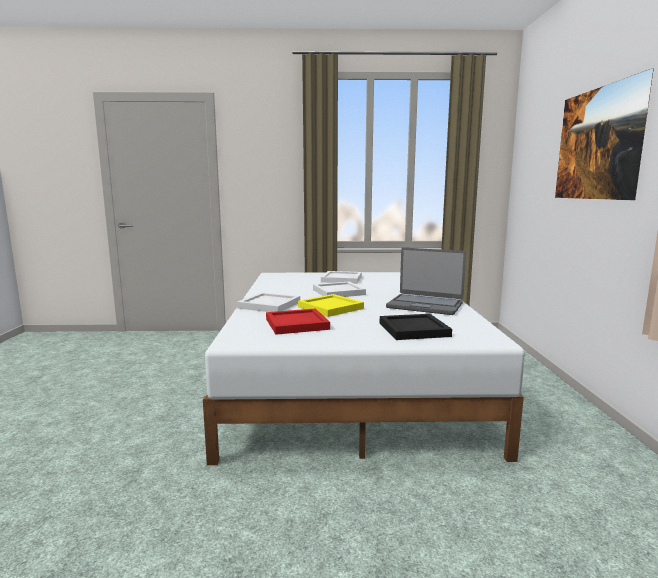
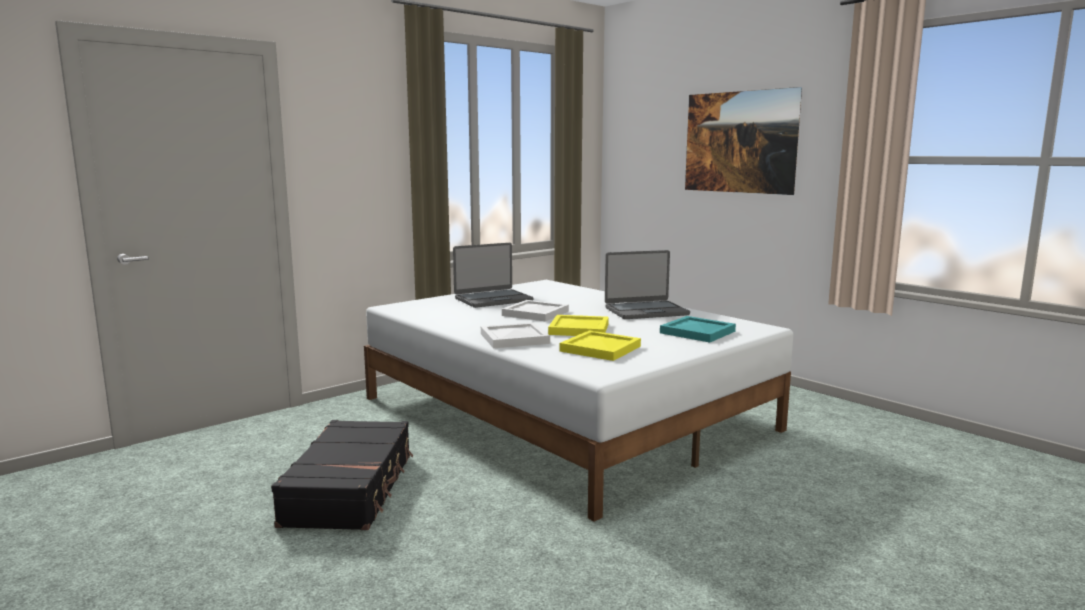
camera: 40 degrees left, 0 degrees up
(146, 385) = (351, 489): none -> black suitcase
(296, 324) = (600, 349): red tray -> yellow tray
(342, 279) = (493, 299): white tray -> laptop
(412, 329) = (696, 332): black tray -> turquoise tray

